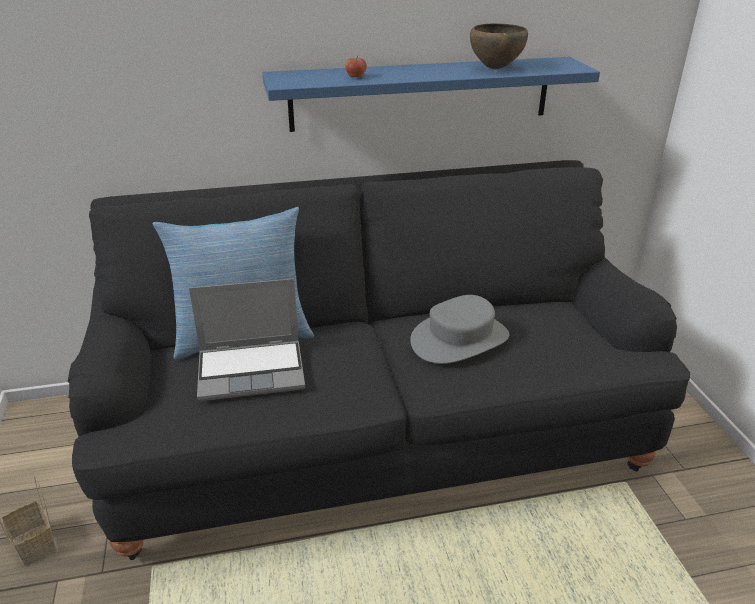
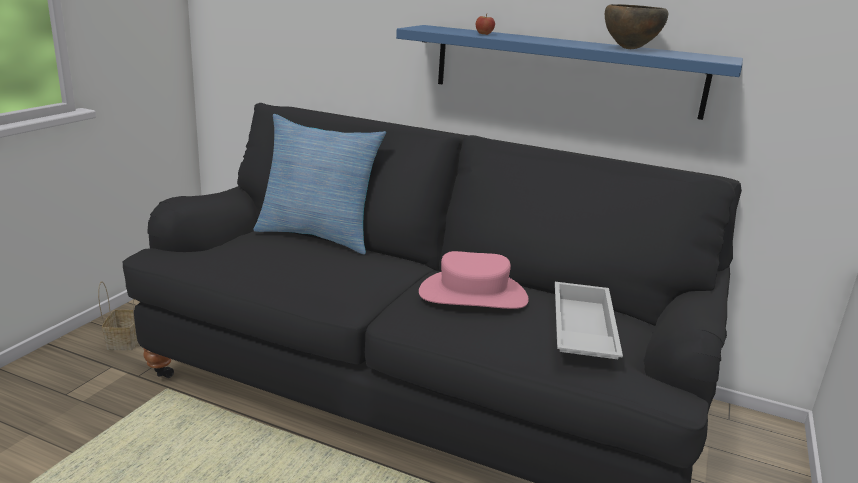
camera: 35 degrees right, 10 degrees down
(252, 370) = (285, 251): laptop -> none
(460, 339) = (473, 295): grey hat -> pink hat
(561, 335) = (580, 331): none -> white tray

